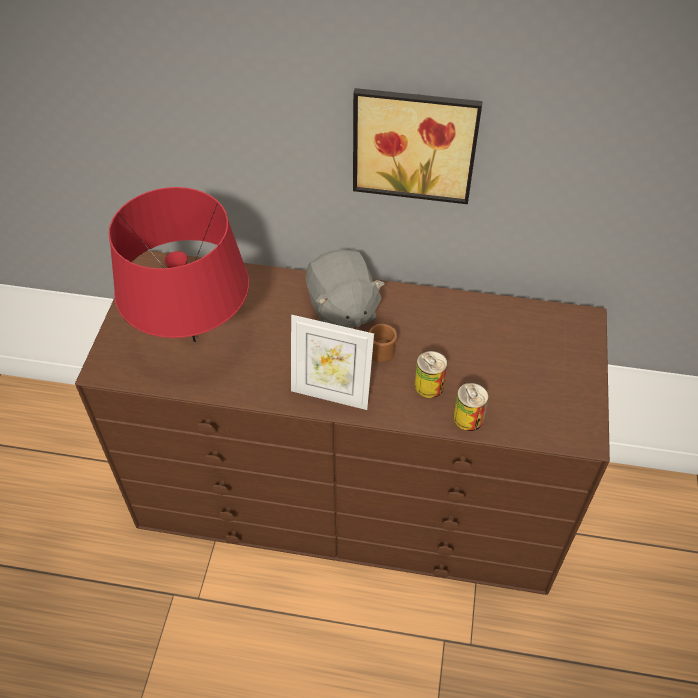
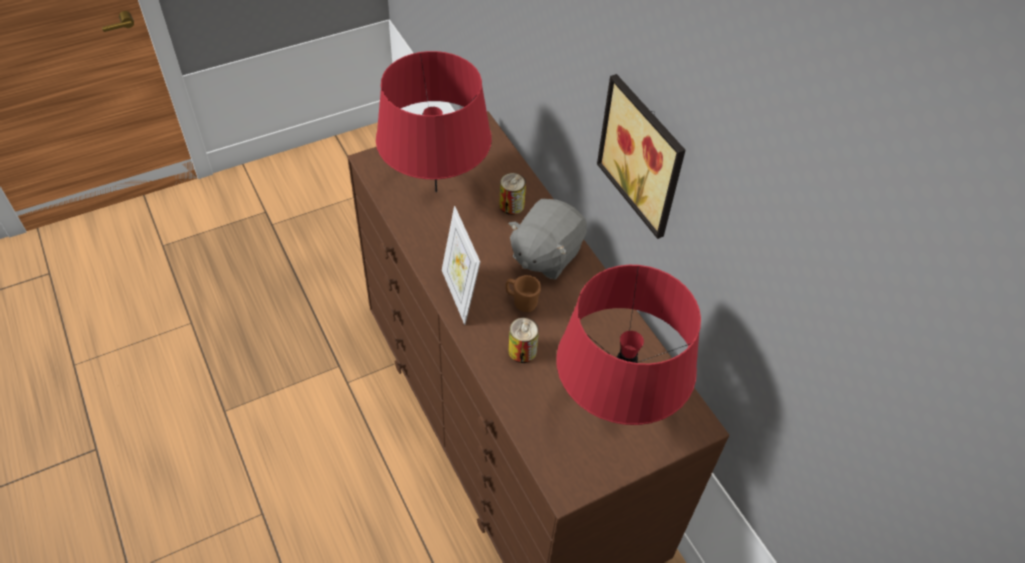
camera: 50 degrees right, 0 degrees up
(468, 418) = (514, 394): can -> can (511, 205)
(534, 361) = (615, 410): none -> red table lamp

